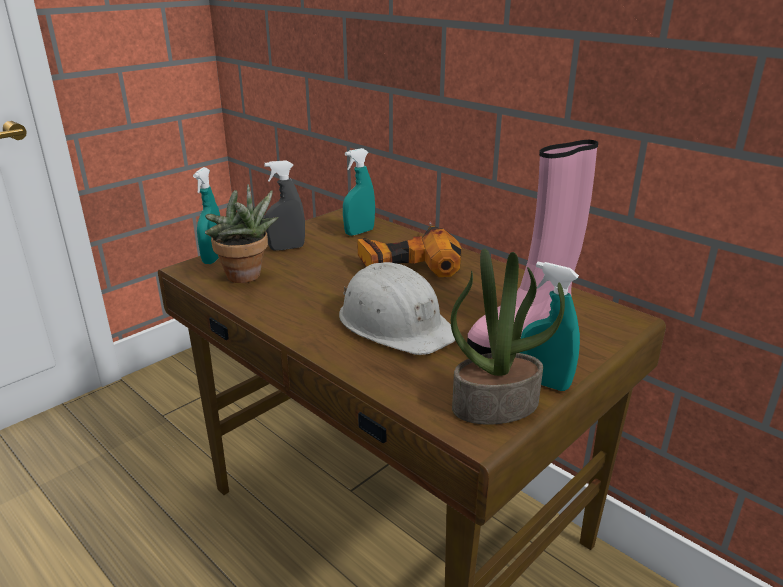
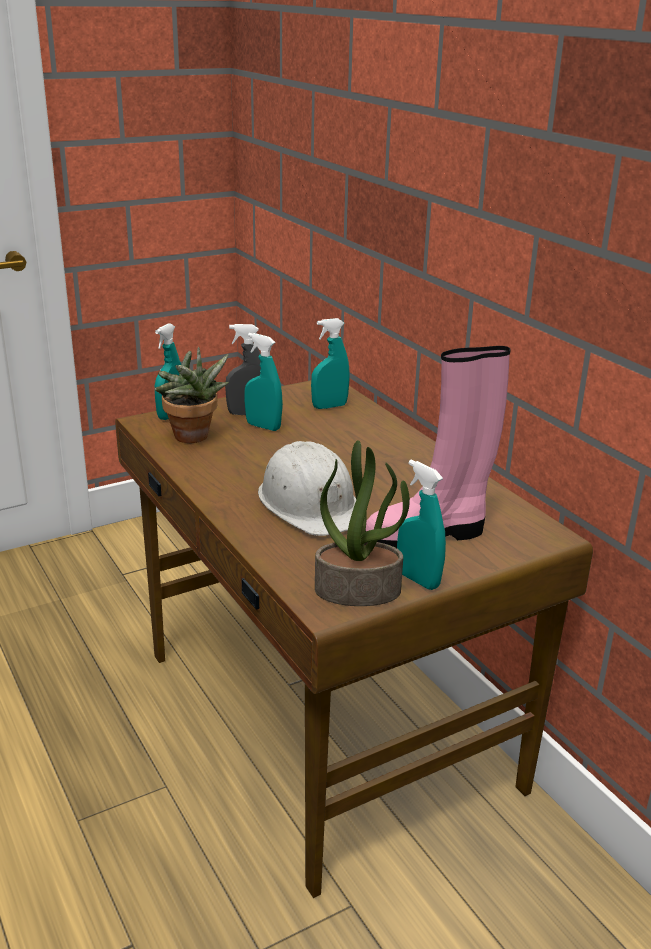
camera: 15 degrees right, 0 degrees up
(309, 257) = (263, 426): none -> turquoise spray bottle
(407, 261) = (361, 444): power drill -> none

